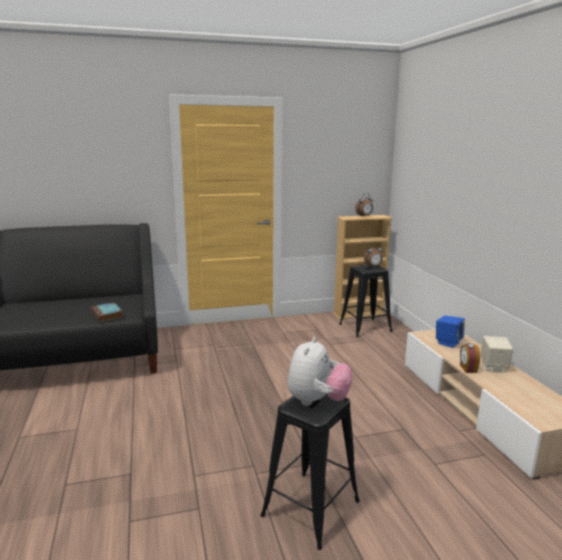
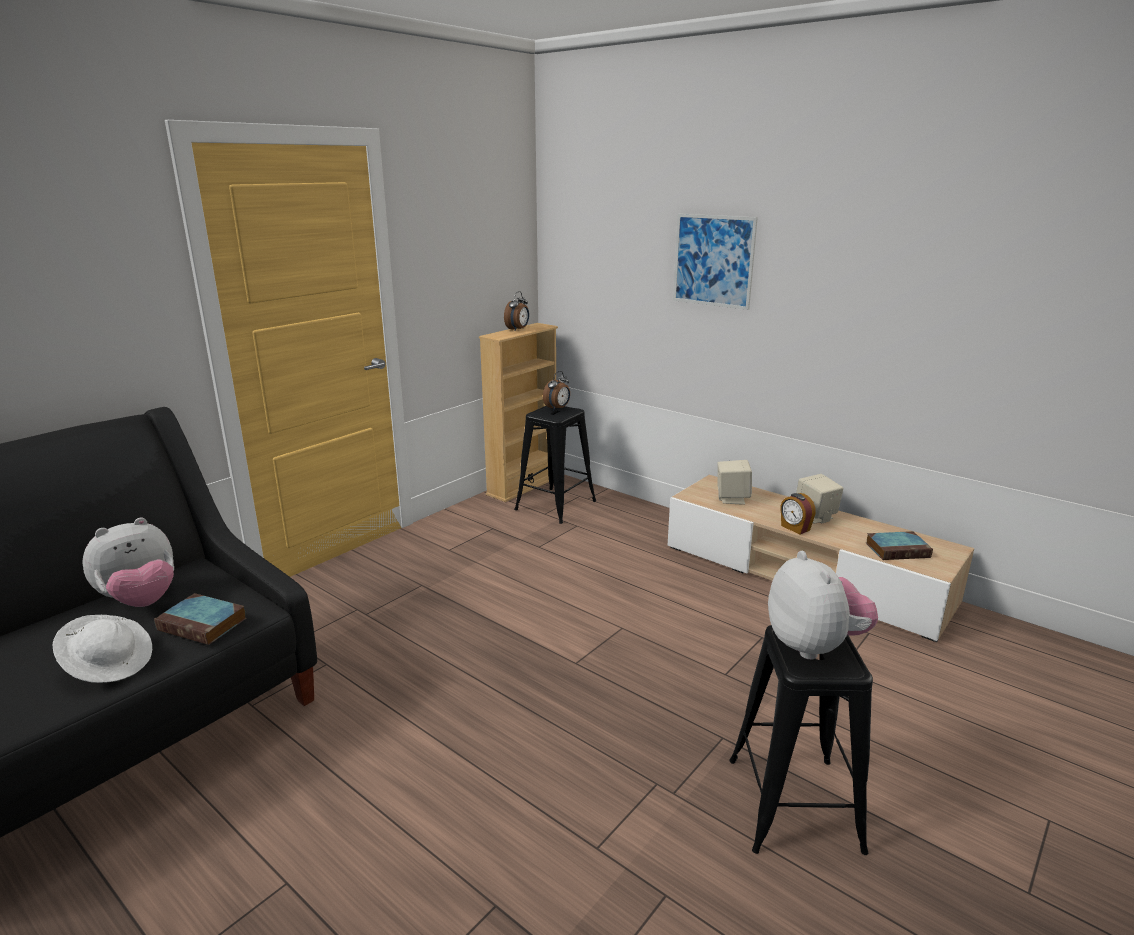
camera: 35 degrees left, 5 degrees up
(65, 318) = (109, 664): none -> white hat
(100, 302) = (141, 601): none -> plush toy
(448, 342) = (732, 498): blue speaker -> beige speaker
(468, 179) = (713, 261): none -> picture
(529, 402) = (898, 550): none -> book

